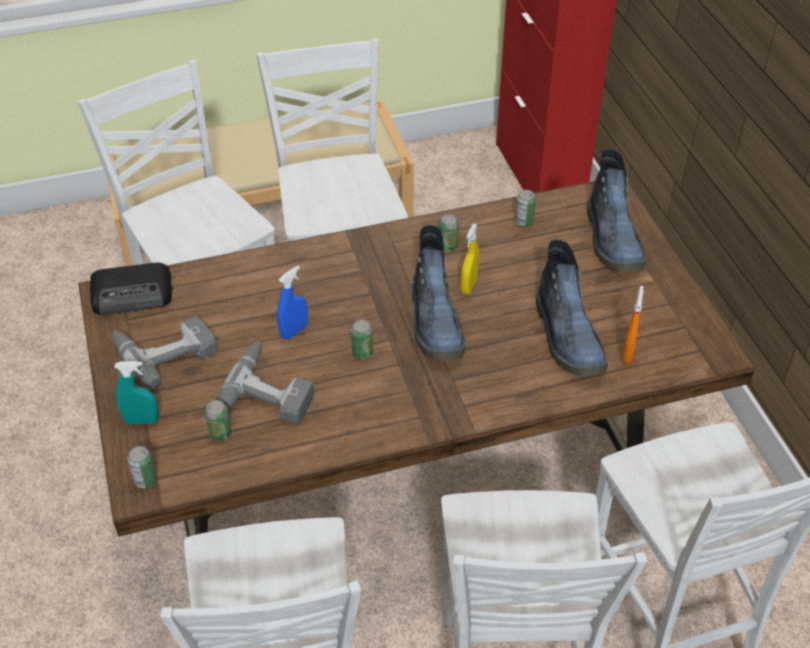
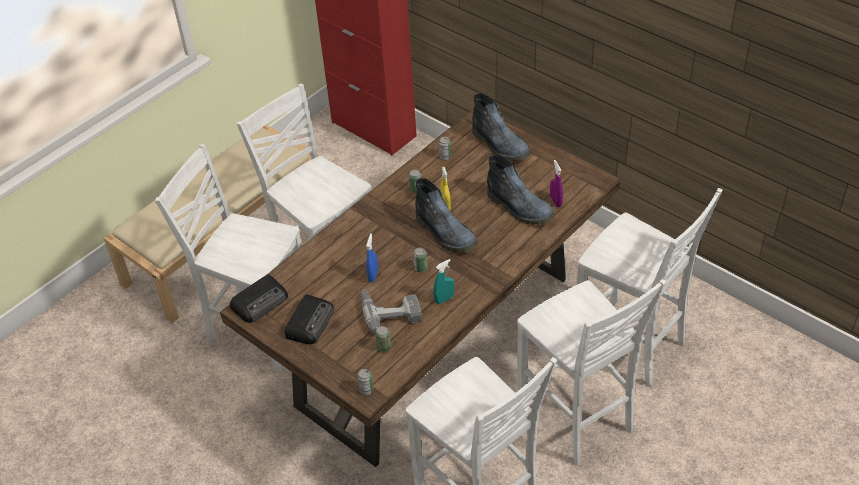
camera: 30 degrees left, 0 degrees up
(141, 420) = (334, 363): turquoise spray bottle -> turquoise spray bottle (444, 299)
(164, 350) = (310, 322): power drill -> radio
(628, 353) = (555, 201): orange spray bottle -> purple spray bottle

